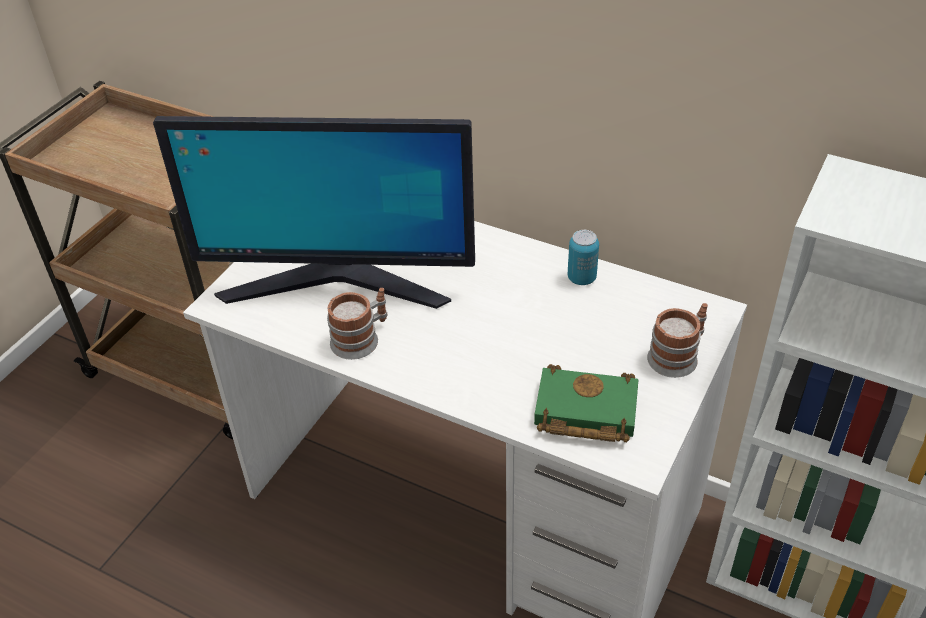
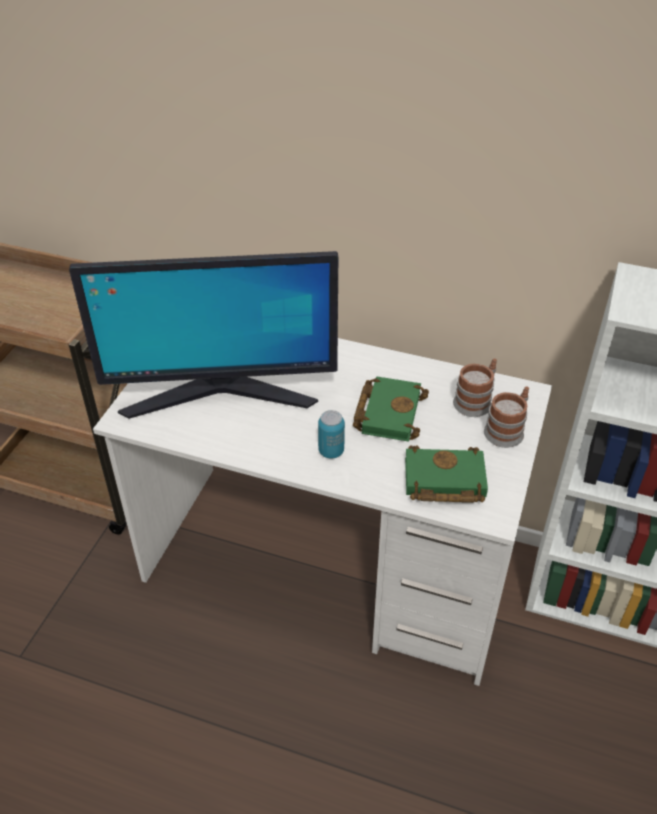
camera: 10 degrees left, 0 degrees up
(361, 339) = (250, 438): mug -> mug (476, 401)
(533, 320) = (388, 411): none -> green book
(581, 278) = (419, 374): can -> can (331, 451)

